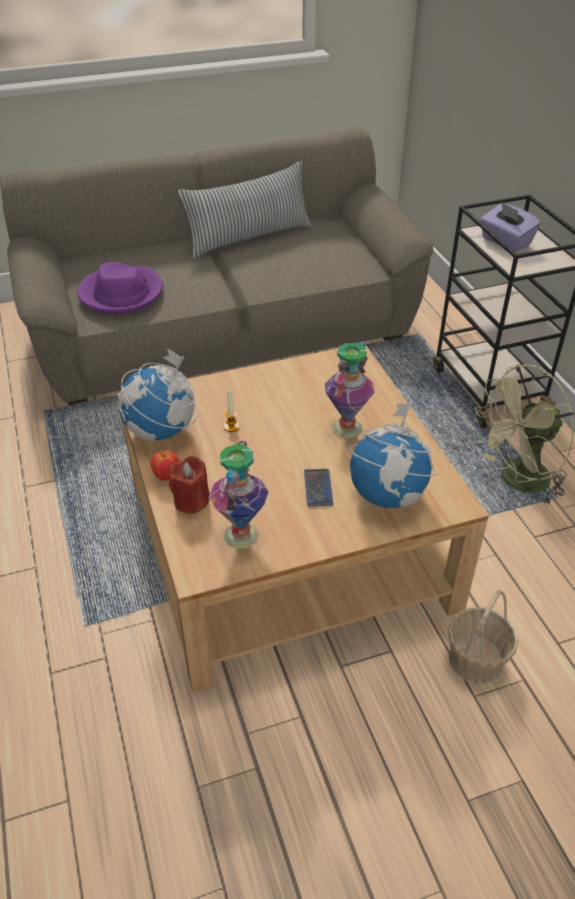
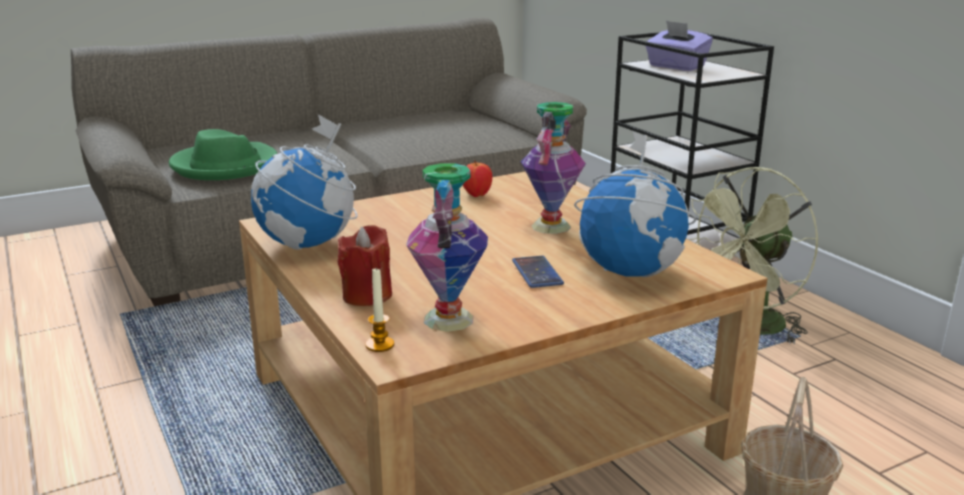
camera: 10 degrees left, 20 degrees down
(121, 293) = (224, 166): purple hat -> green hat
(166, 476) = (326, 278): apple -> apple (476, 195)
(231, 426) = (401, 234): candle -> candle (379, 345)
(249, 237) = (370, 124): pillow -> none

